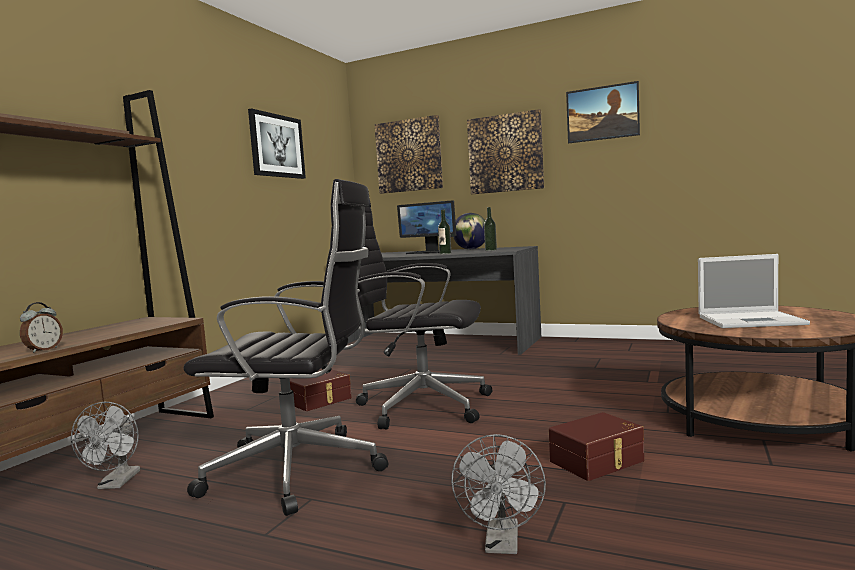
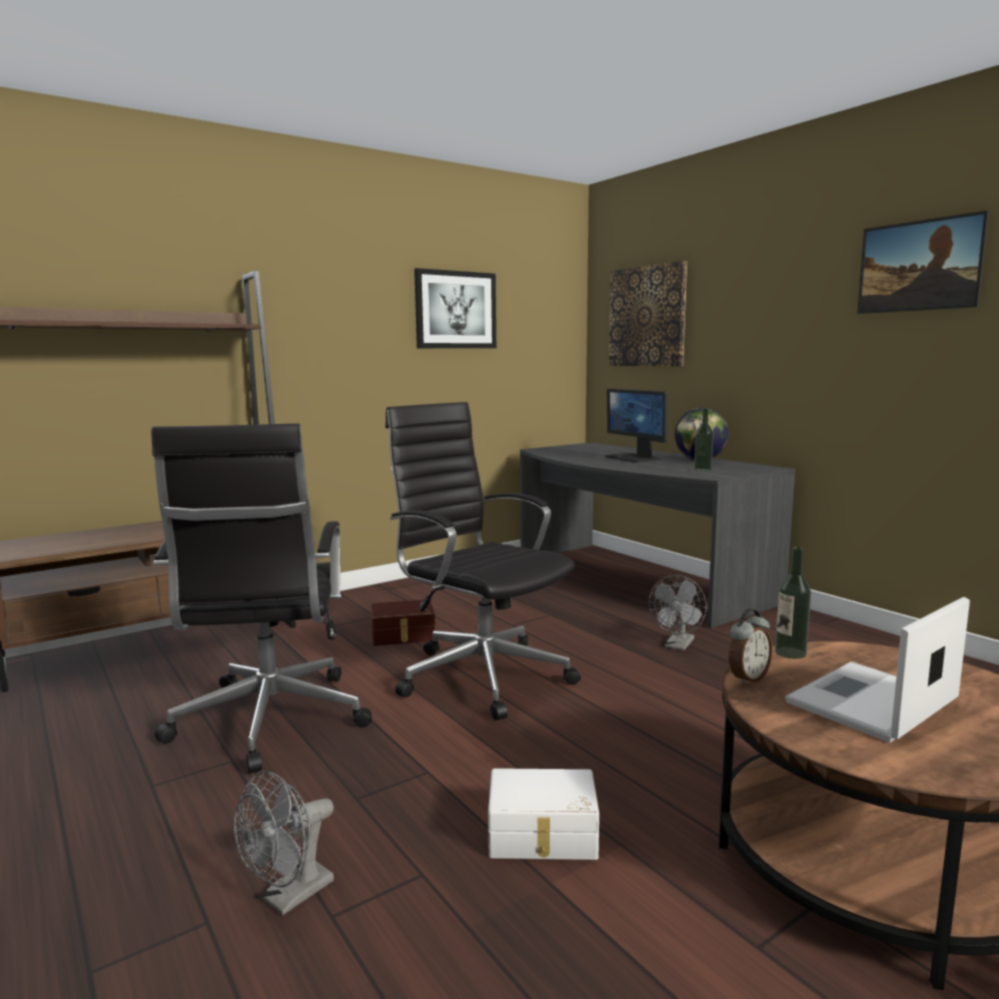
camera: 30 degrees right, 5 degrees up
(43, 350) = (104, 544): alarm clock -> alarm clock (747, 678)
(116, 483) = (141, 682): grey fan -> grey fan (678, 646)
(300, 471) = (269, 722): black office chair -> black office chair turned 45 degrees clockwise
(445, 253) = (633, 468): bottle -> bottle (790, 653)
(505, 153) = (767, 323): picture -> none
(598, 461) = (542, 835): brown storage box -> white storage box
(752, 320) = (870, 703): laptop -> laptop turned 105 degrees clockwise

